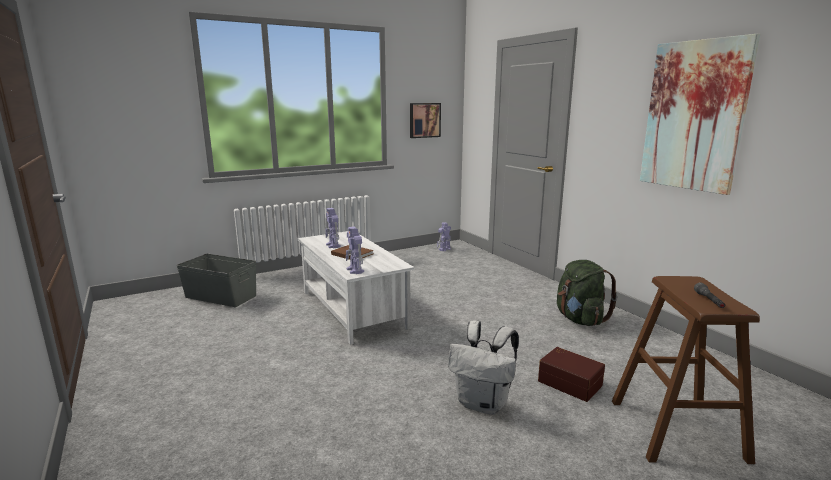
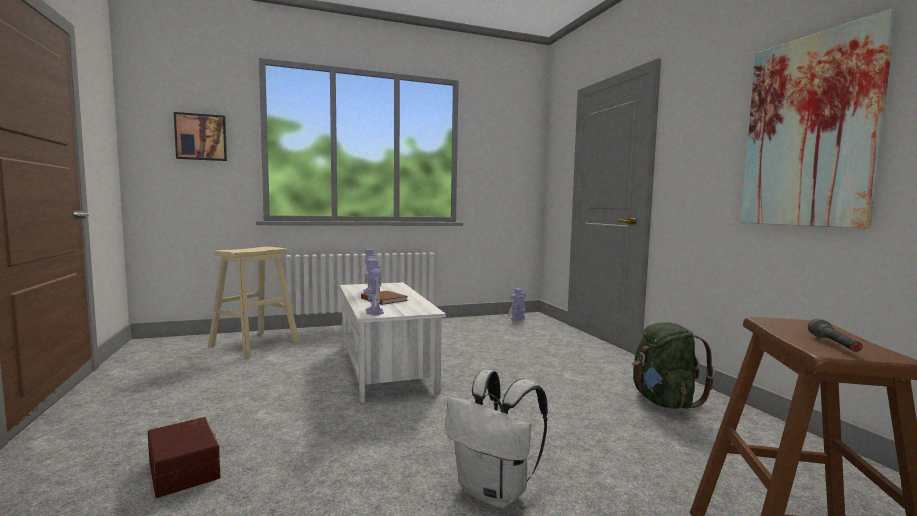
camera: 10 degrees right, 10 degrees down
(221, 296) = (254, 344): grey storage box -> beige stool
(424, 120) = (499, 177): picture -> picture (201, 137)
(570, 382) = (631, 478): brown storage box -> brown storage box (186, 469)

